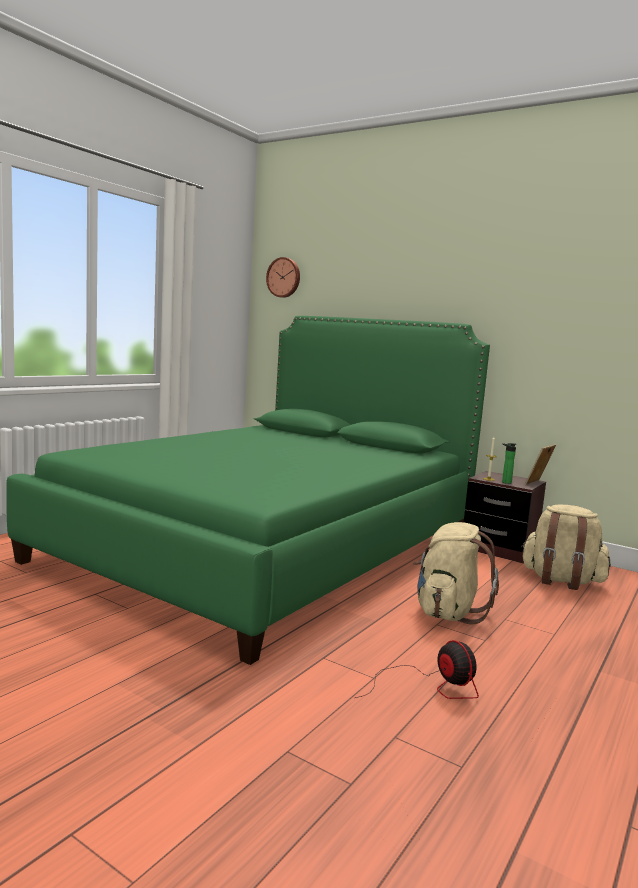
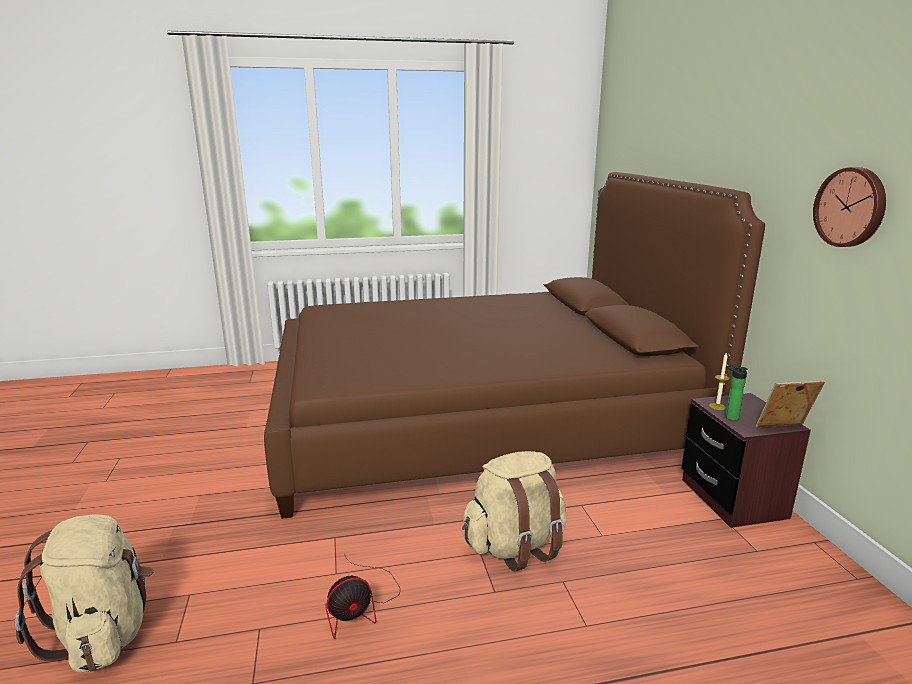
camera: 45 degrees right, 10 degrees up
(268, 546) = (478, 417): green bed -> brown bed
(284, 277) = (617, 126): wall clock -> wall clock (851, 207)
(430, 686) = (360, 606): fan -> fan turned 45 degrees clockwise
(561, 581) = (740, 570): beige backpack -> beige backpack (104, 633)

